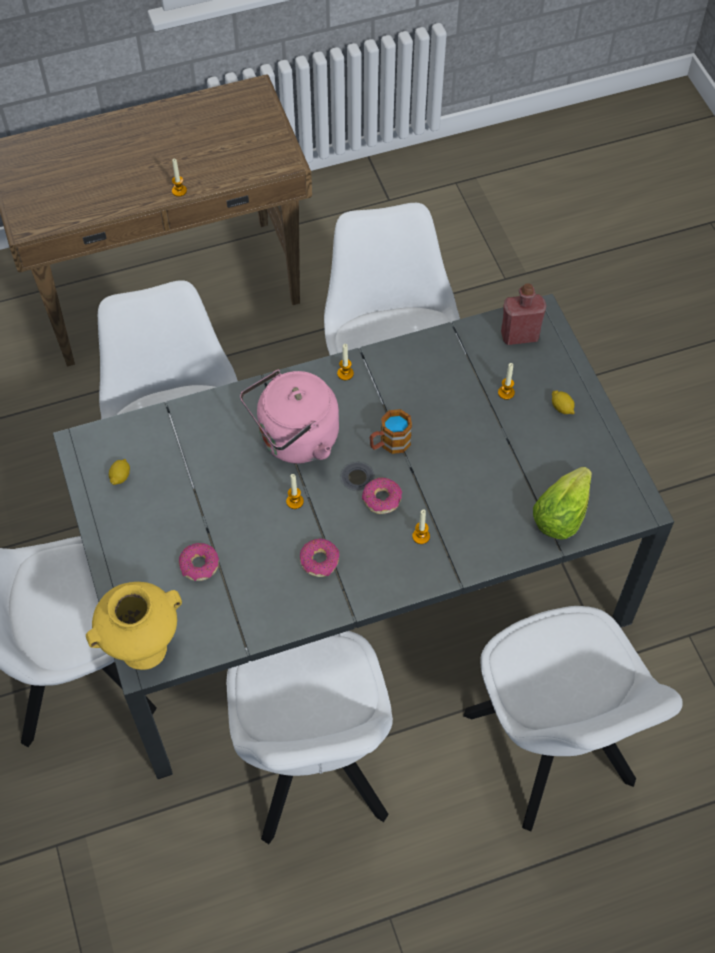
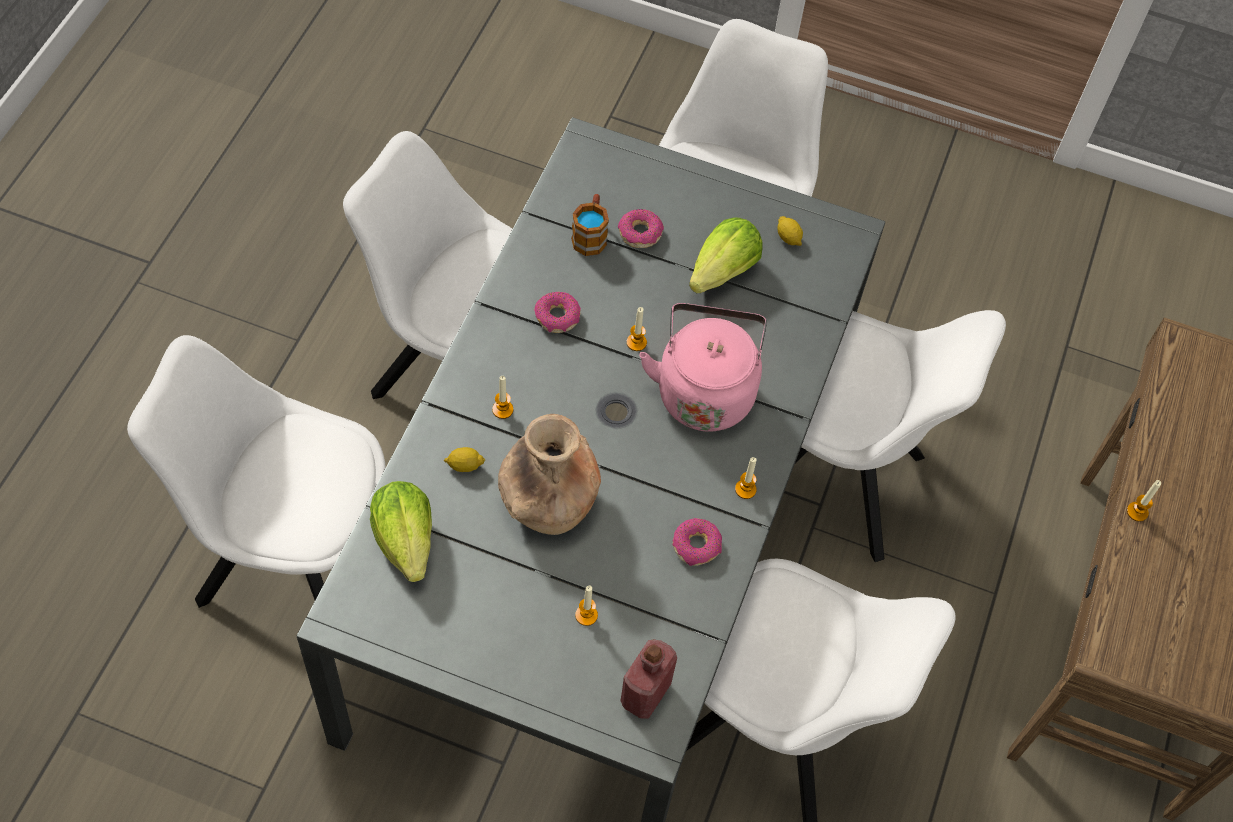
camera: 125 degrees right, 0 degrees up
(143, 650) = (598, 150): yellow vase -> none
(187, 493) = (723, 272): none -> lettuce
(382, 499) = (571, 409): donut -> donut (696, 546)
(389, 443) = (626, 463): mug -> mug (590, 235)
(456, 464) = (548, 500): none -> brown vase
(561, 408) = (518, 652): lemon -> lemon (464, 465)

